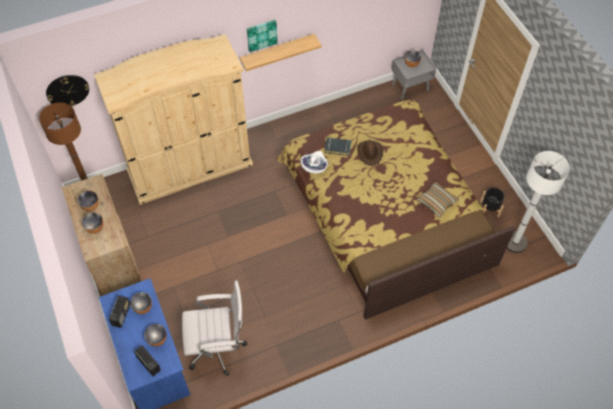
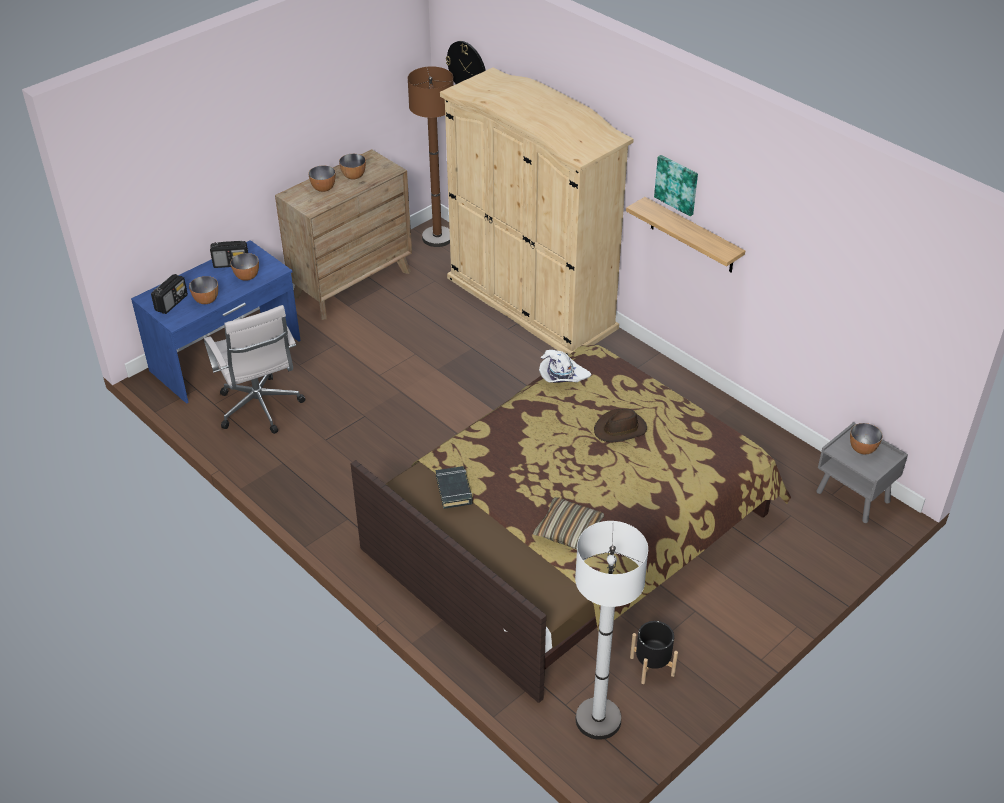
camera: 70 degrees right, 15 degrees down
(338, 147) = (609, 391): black book -> black book (454, 490)

